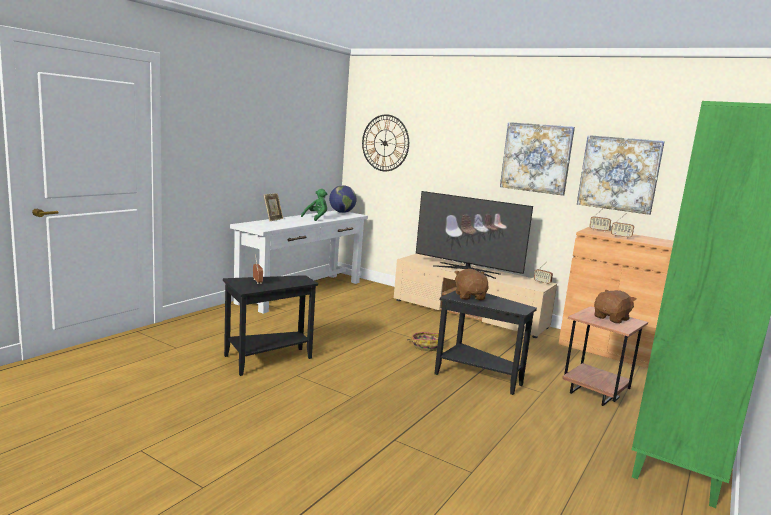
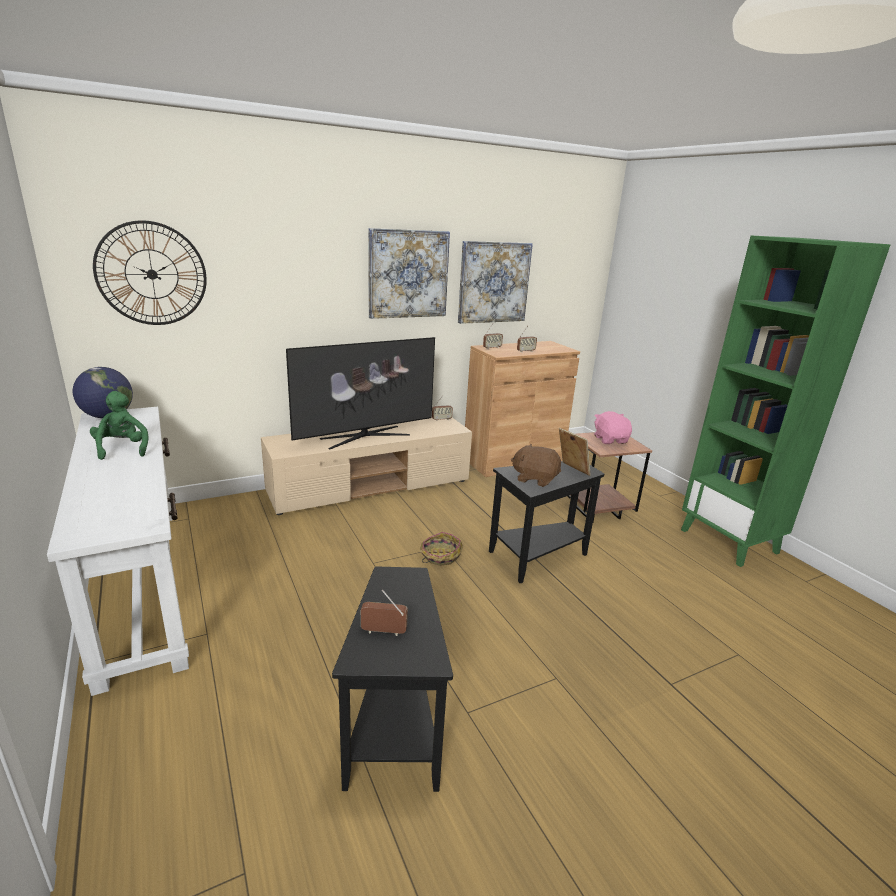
camera: 60 degrees left, 10 degrees up
(273, 219) = (75, 492): picture frame -> picture frame (571, 470)
(611, 318) = (610, 440): brown plush toy -> pink plush toy

